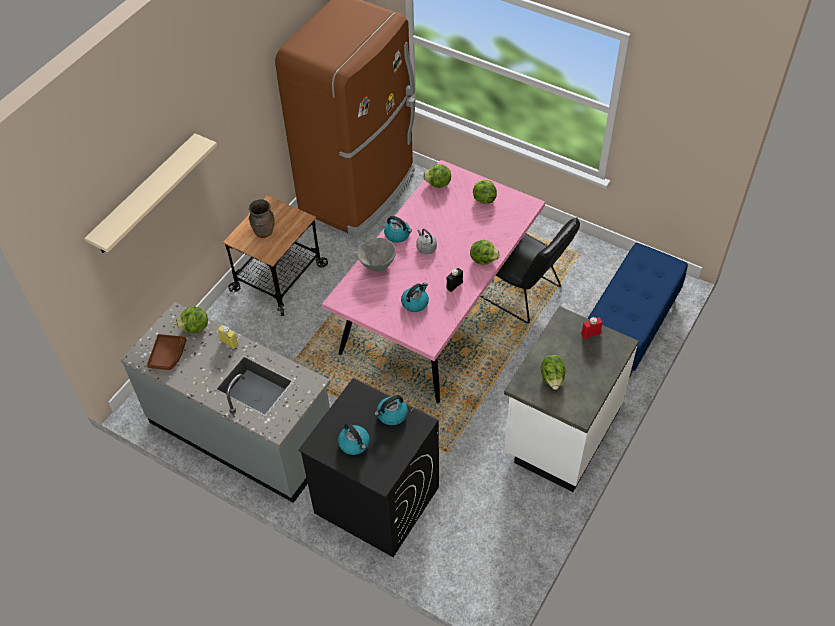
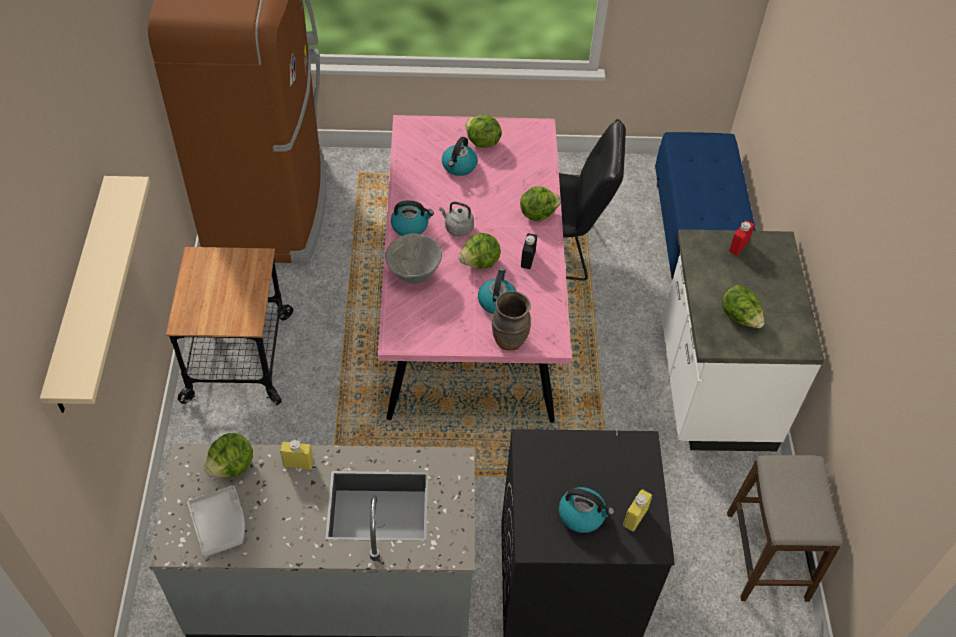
camera: 35 degrees left, 0 degrees up
(168, 355) = (220, 524): brown tray -> grey tray
(264, 232) = (216, 296): brown vase -> brown vase (509, 340)
(383, 460) = (635, 518): none -> yellow bottle
(391, 415) = (598, 453): kettle -> kettle (459, 166)
(438, 184) = (413, 145): lettuce -> lettuce (480, 263)
(513, 551) = (767, 556): none -> stool

